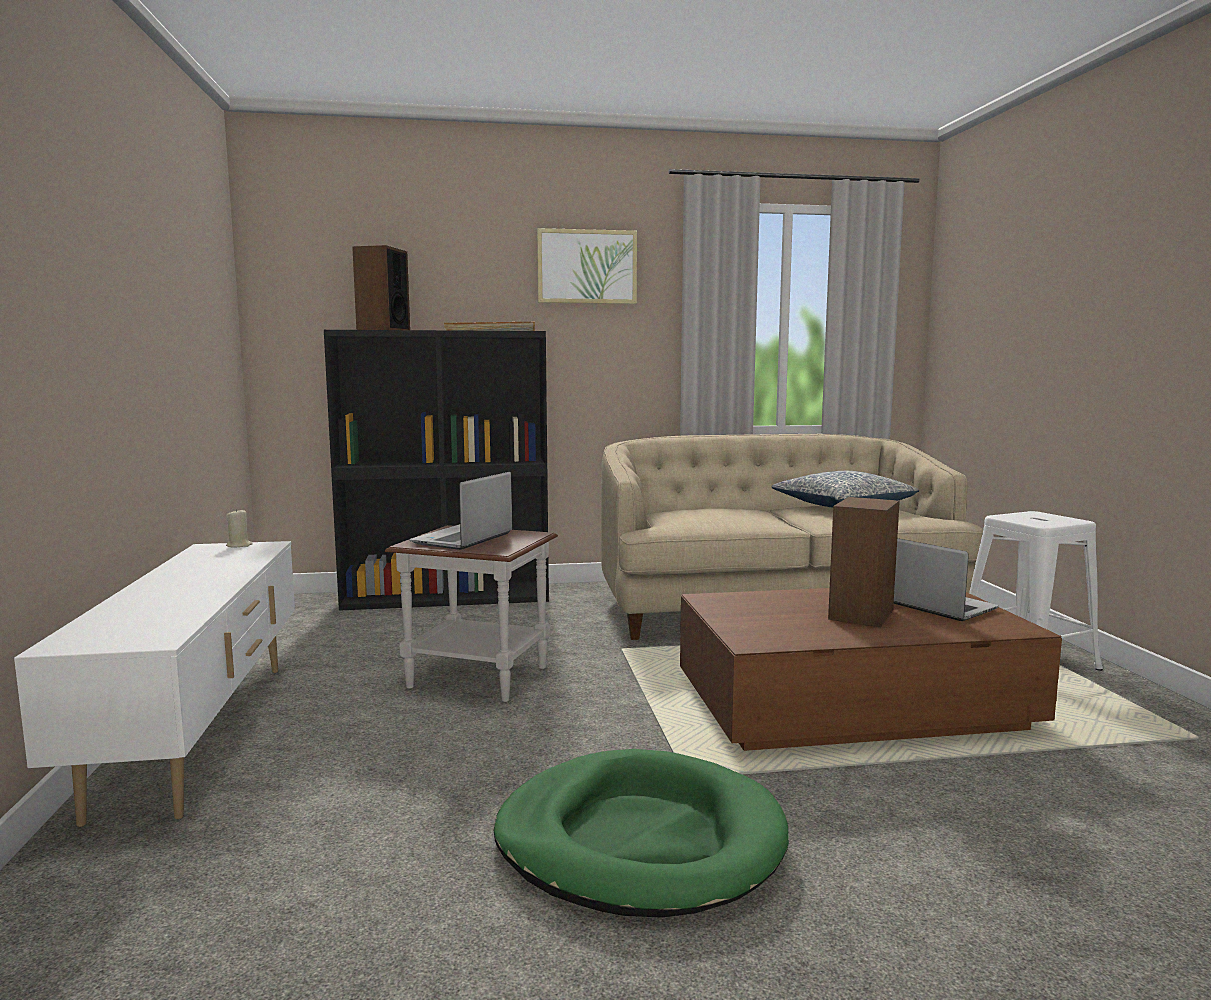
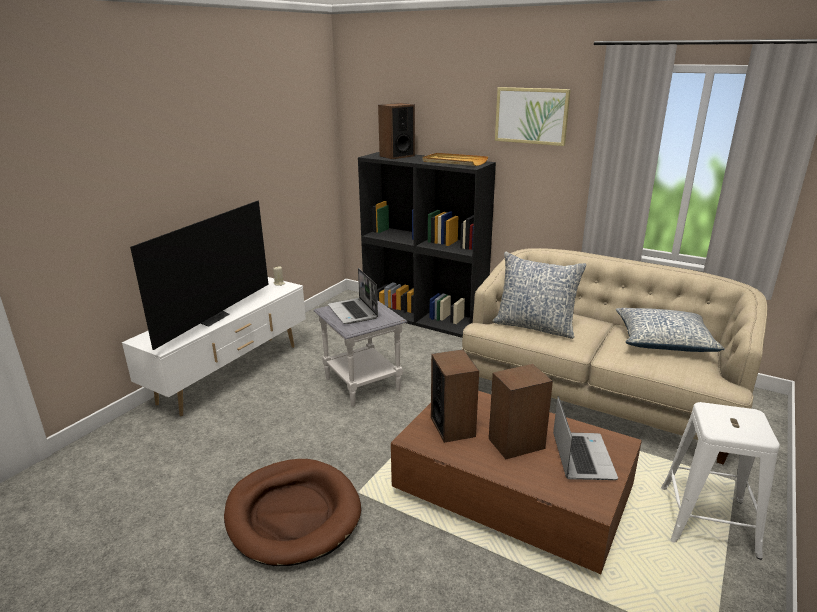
camera: 40 degrees right, 15 degrees up
(185, 594) = (211, 318): none -> television
(463, 539) = (353, 312): laptop -> laptop turned 90 degrees counterclockwise
(479, 677) = (363, 385): brown side table -> grey side table
(639, 840) = (293, 514): green dog bed -> brown dog bed
(706, 518) = (535, 326): none -> pillow
(771, 622) = (453, 426): none -> speaker

